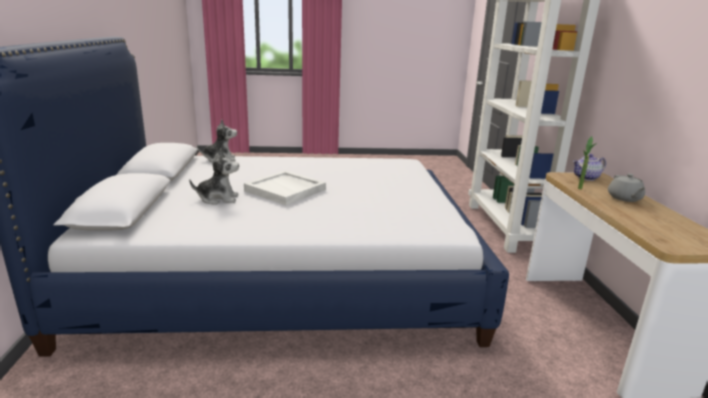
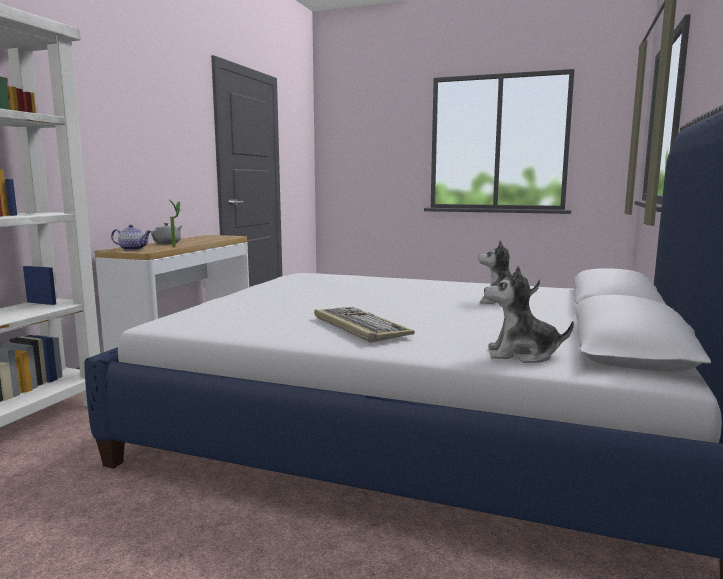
camera: 155 degrees left, 10 degrees down
(286, 190) = (417, 301): white tray -> none
(305, 166) = (359, 327): none -> keyboard

